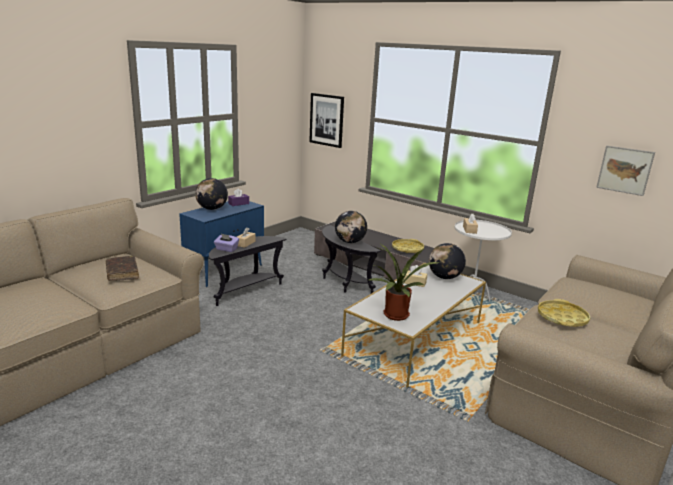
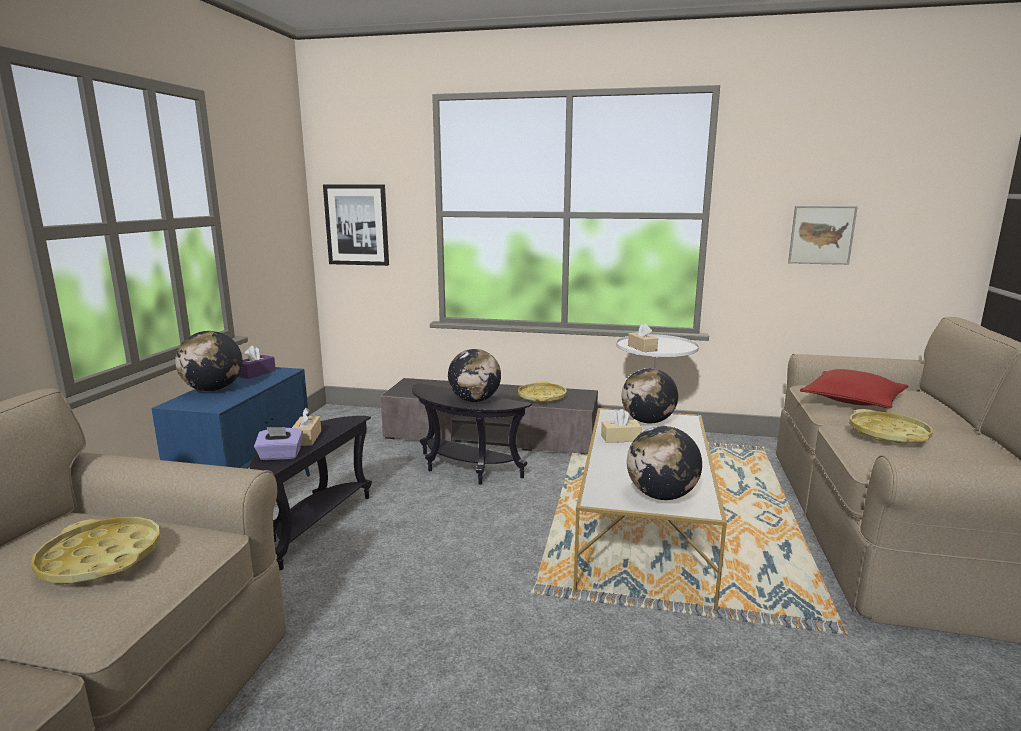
camera: 25 degrees left, 5 degrees down
(122, 273) = (101, 559): brown book -> yellow tray
(395, 316) = (661, 495): potted plant -> globe
(580, 294) = (852, 400): none -> red pillow

